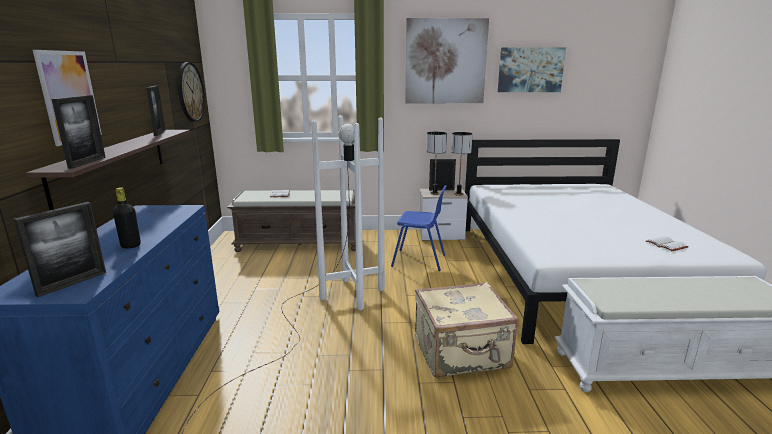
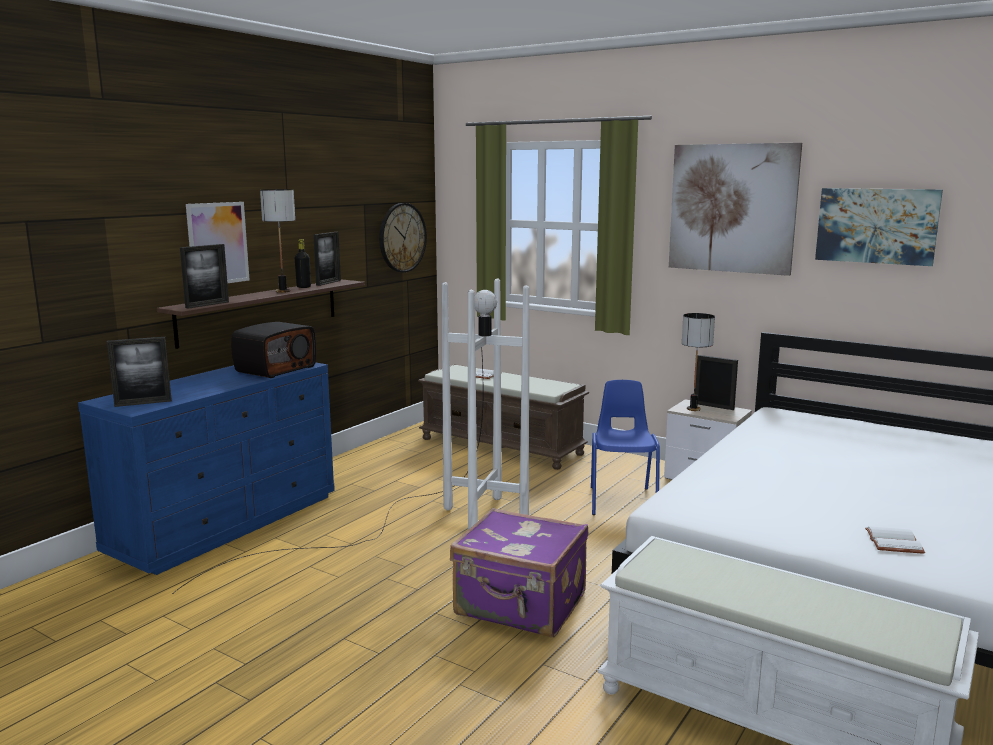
camera: 35 degrees right, 5 degrees down
(131, 246) = (216, 386): black bottle -> black bottle (303, 287)
(162, 217) = (275, 369): none -> radio
(419, 260) = (622, 501): blue chair -> blue chair turned 135 degrees counterclockwise
(459, 194) = (728, 416): table lamp -> table lamp (283, 291)
(462, 353) = (520, 606): beige suitcase -> purple suitcase

